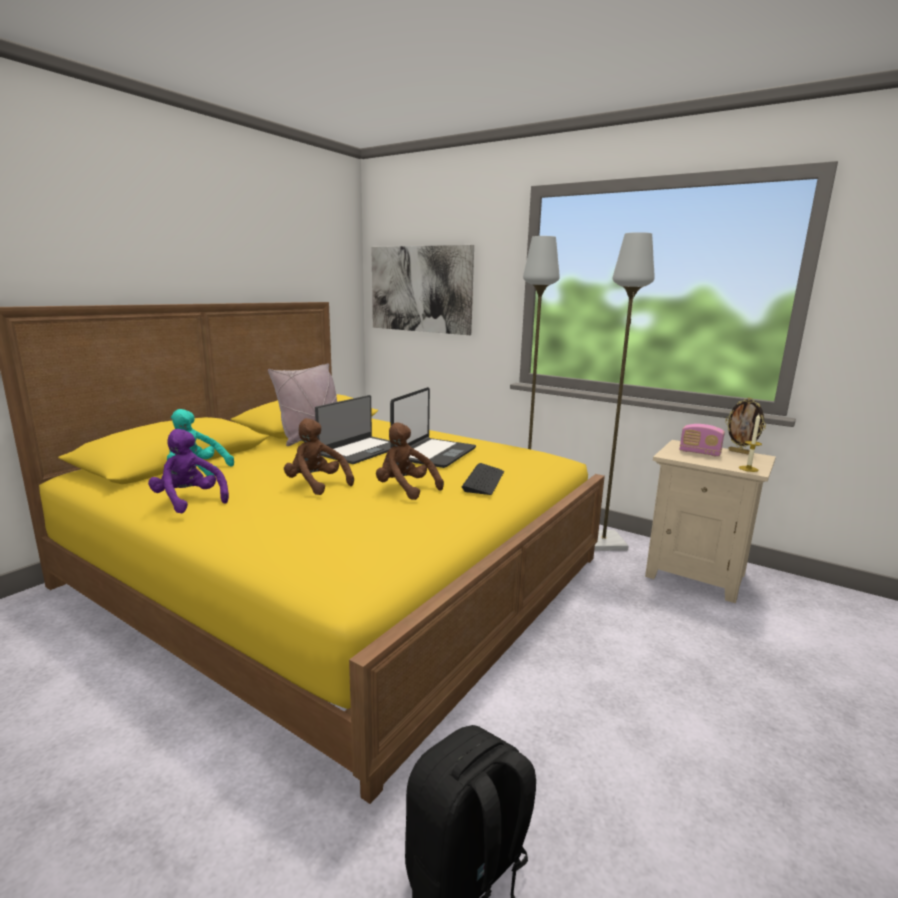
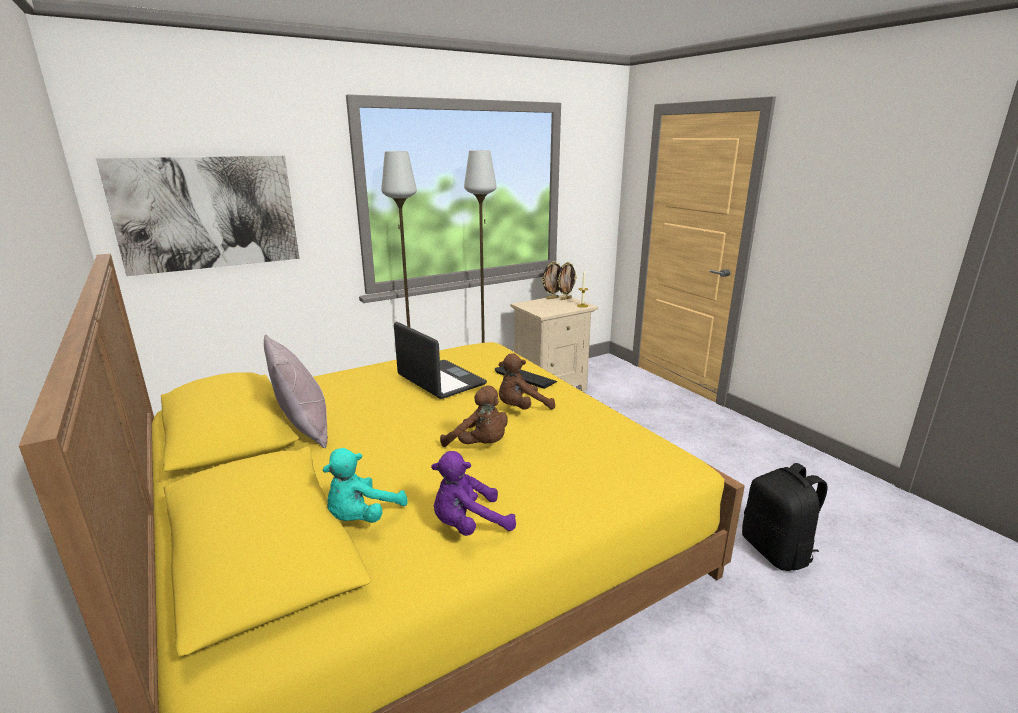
camera: 65 degrees left, 5 degrees up
(316, 484) = (480, 445): brown plush toy -> brown plush toy turned 120 degrees counterclockwise
(361, 450) = (392, 410): laptop -> none
(699, 453) = (545, 306): radio -> none
(755, 458) = (565, 299): none -> picture frame

